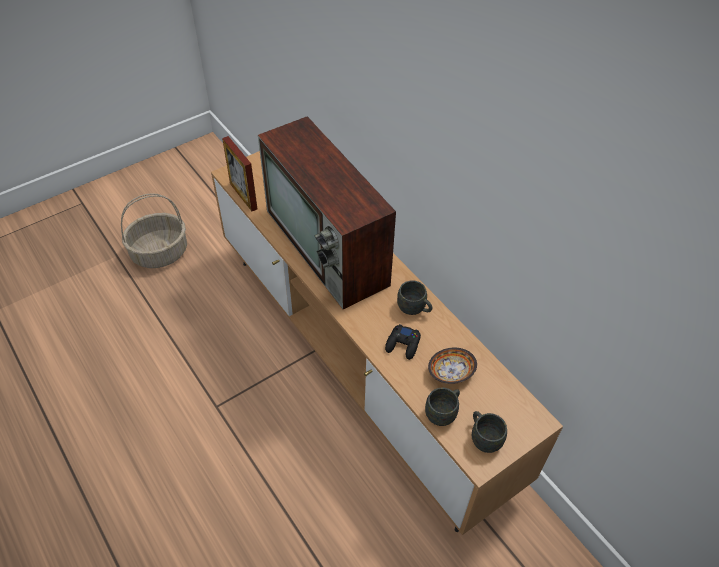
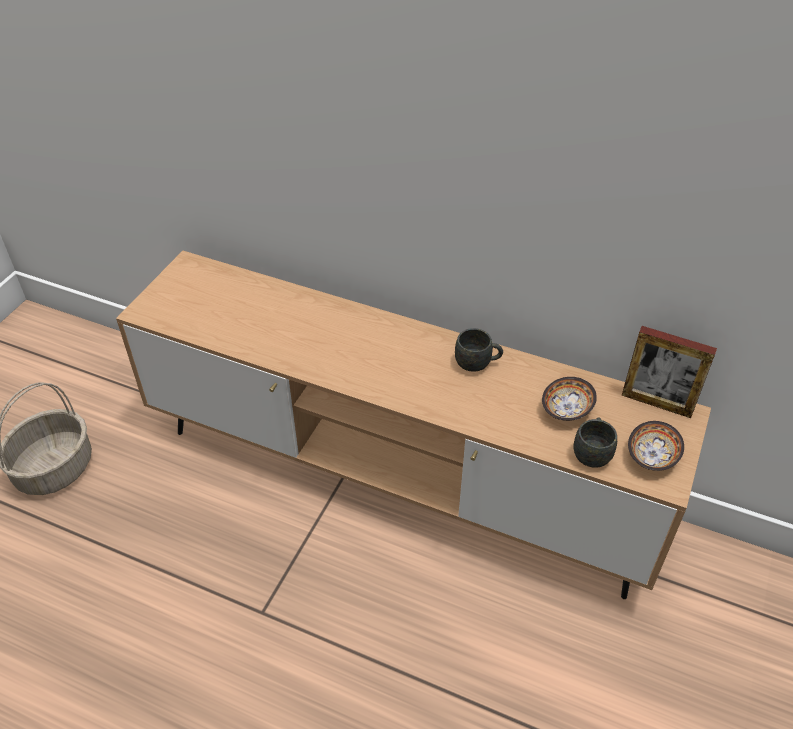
camera: 30 degrees left, 5 degrees down
(243, 196) = (182, 328): picture frame -> picture frame (656, 403)
(328, 248) = (332, 343): television -> none
(403, 344) = (495, 405): black game controller -> none
(483, 437) = (650, 456): grey mug -> bowl

